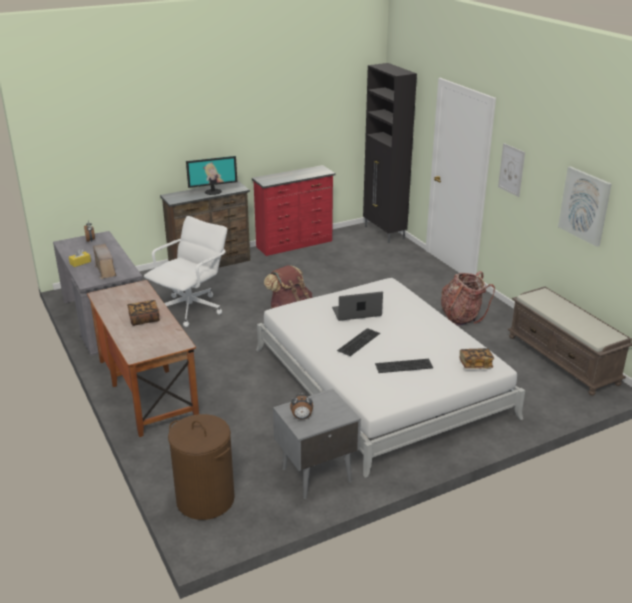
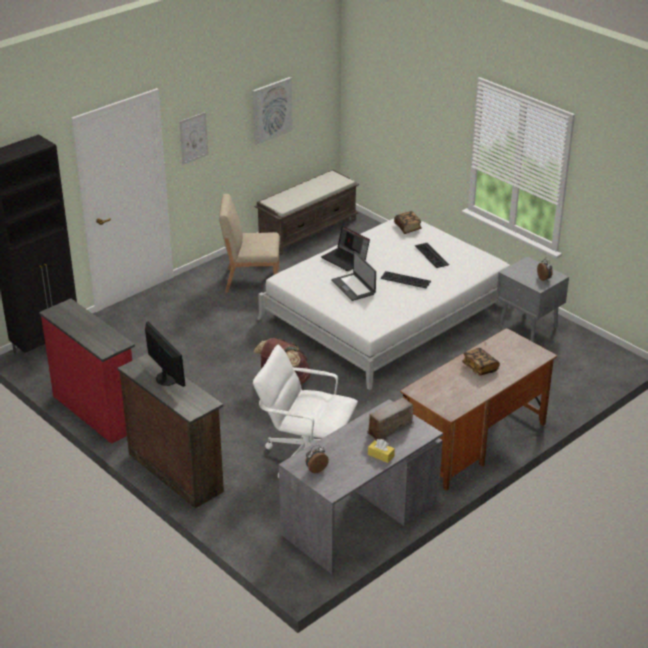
camera: 105 degrees left, 5 degrees up
(205, 499) = (590, 370): brown laundry basket -> none
(412, 316) = (345, 259): none -> laptop
(461, 317) = (251, 280): backpack -> beige chair

